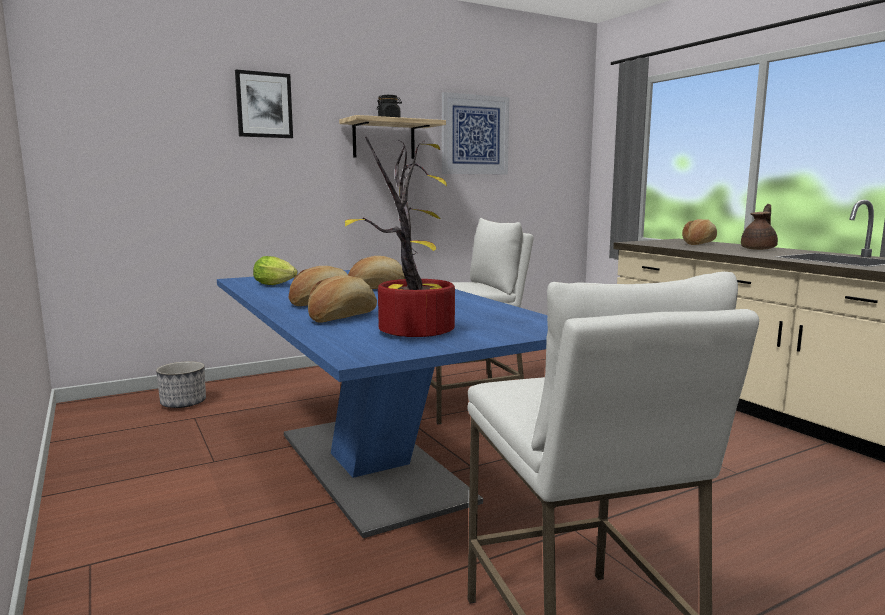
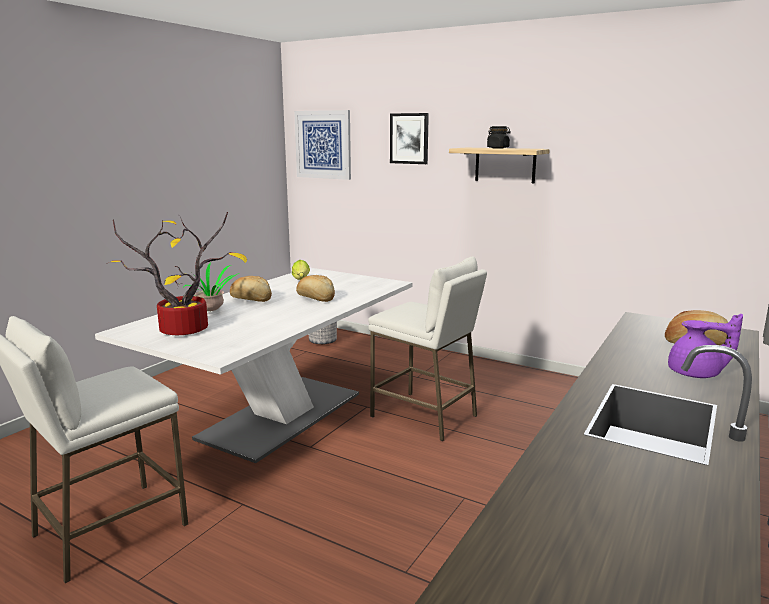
camera: 60 degrees right, 5 degrees up
(342, 317) = (212, 311): bread -> potted plant
(371, 467) = (282, 416): blue dining table -> white dining table
(475, 135) = (610, 159): picture -> picture (323, 144)
(759, 249) = (696, 374): brown teapot -> purple teapot

